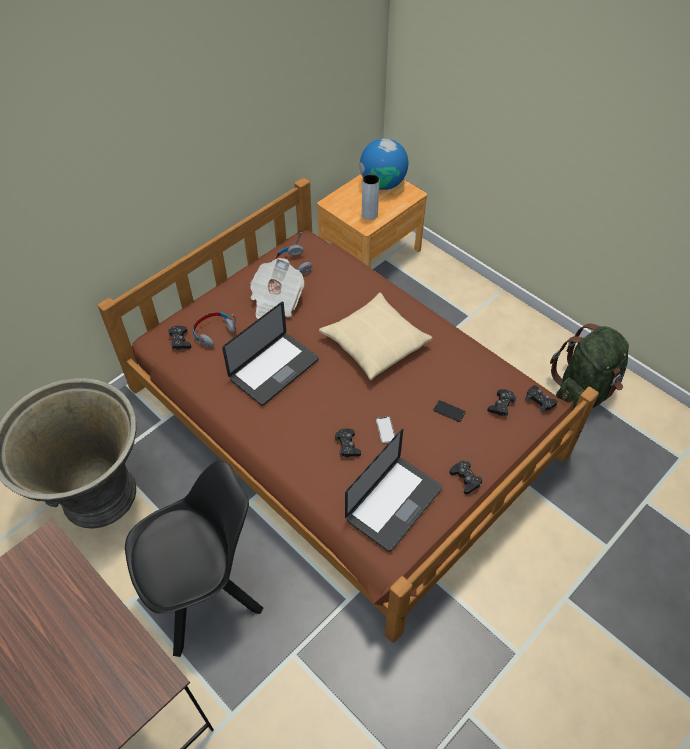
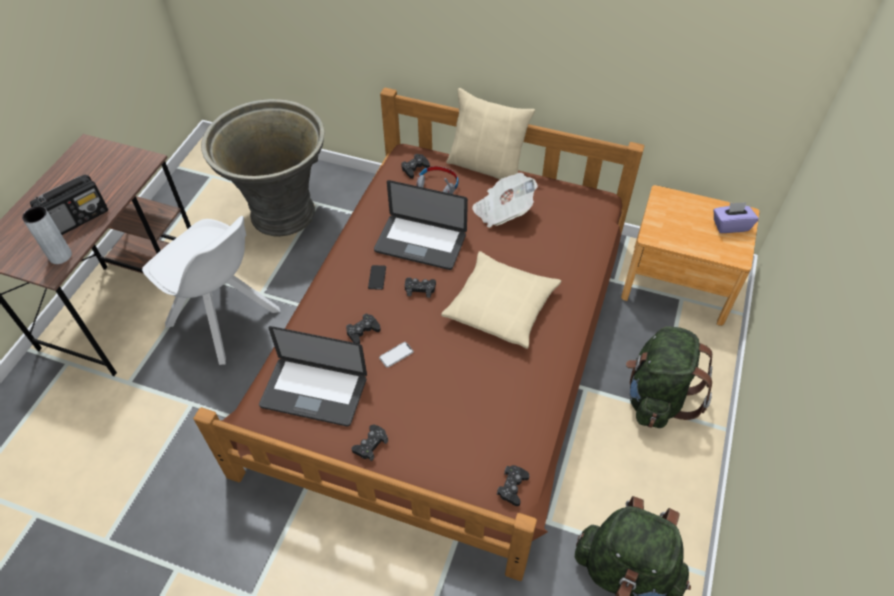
camera: 65 degrees right, 0 degrees up
(92, 635) = (78, 219): none -> radio
(206, 592) = (225, 319): black chair -> white chair
(214, 291) = (487, 166): none -> beige pillow
(292, 265) = (558, 204): grey headphones -> none
(369, 215) = (671, 232): grey vase -> grey vase (60, 256)
(383, 183) = (730, 225): globe -> purple tissue box
(449, 411) = (448, 401): phone -> phone (377, 277)
(460, 312) = (656, 397): none -> green backpack
(501, 405) = (484, 448): black game controller -> black game controller (420, 289)

